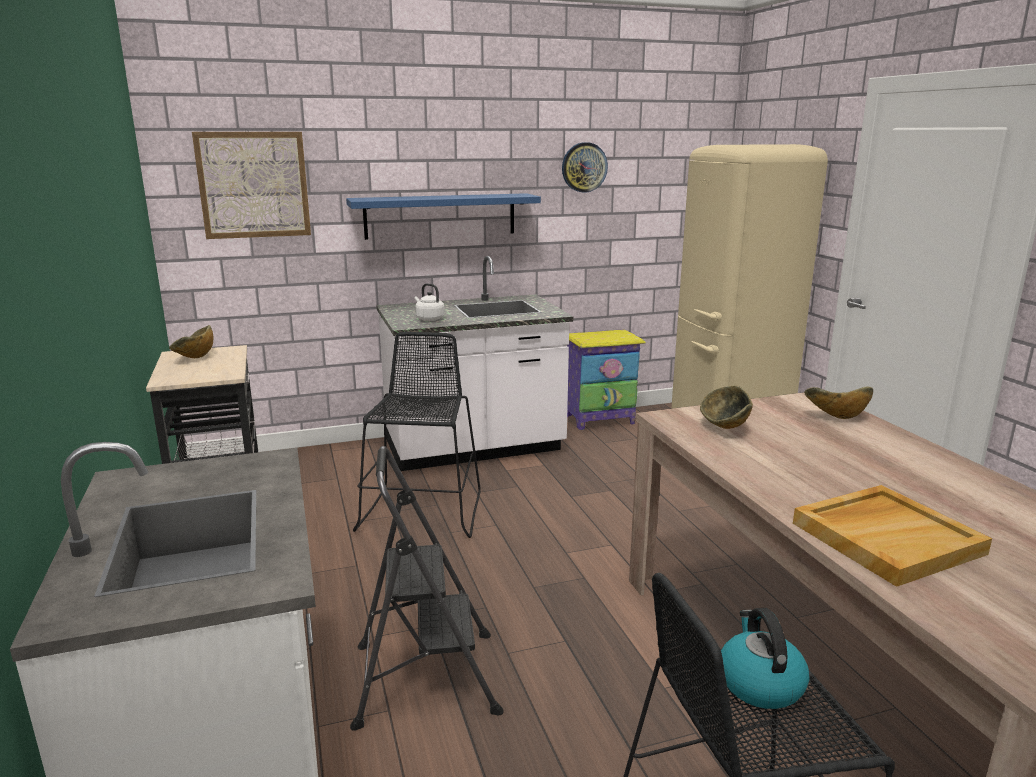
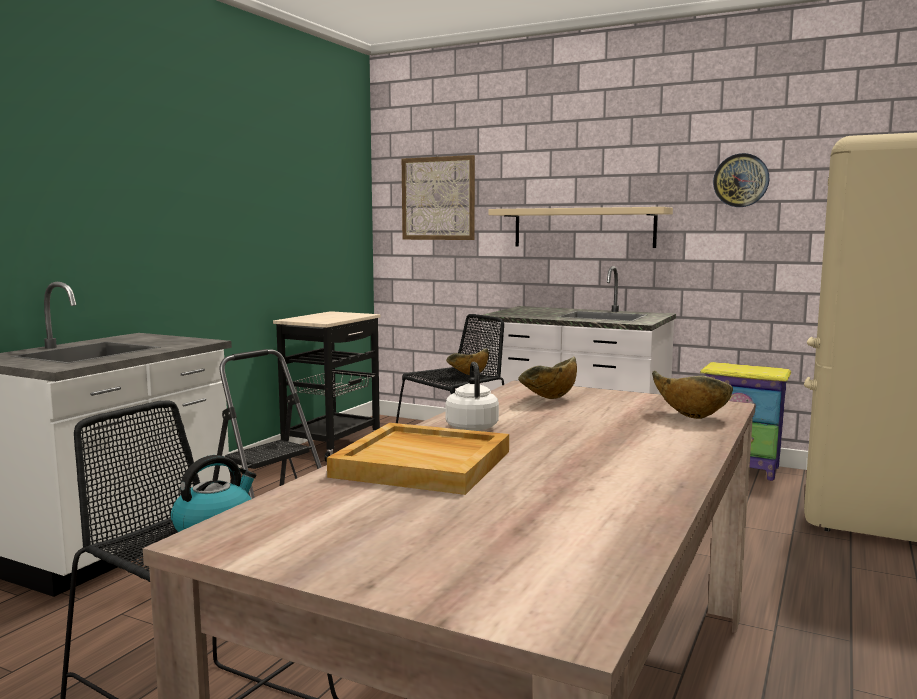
camera: 45 degrees right, 10 degrees down
(194, 358) = (333, 315): bowl -> bowl (468, 375)
(429, 319) = (525, 314): white kettle -> white kettle (471, 427)
(440, 216) = (583, 228): blue shelf -> beige shelf

